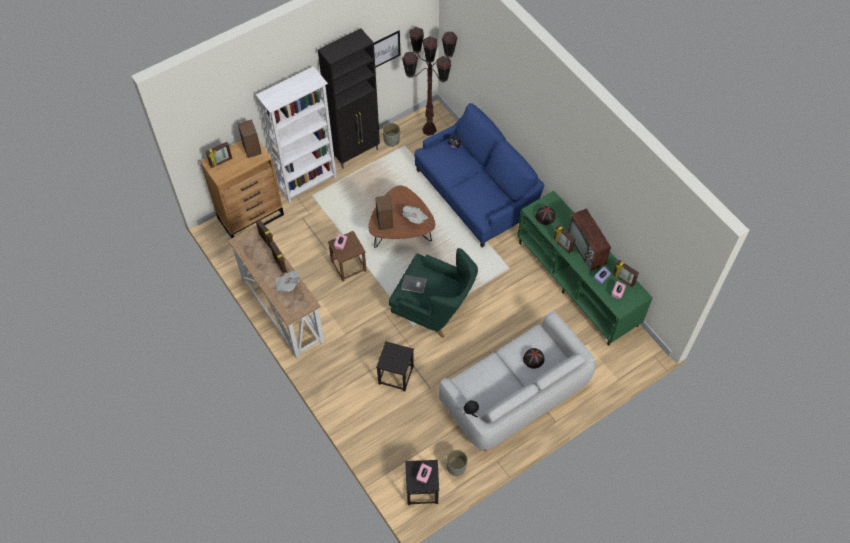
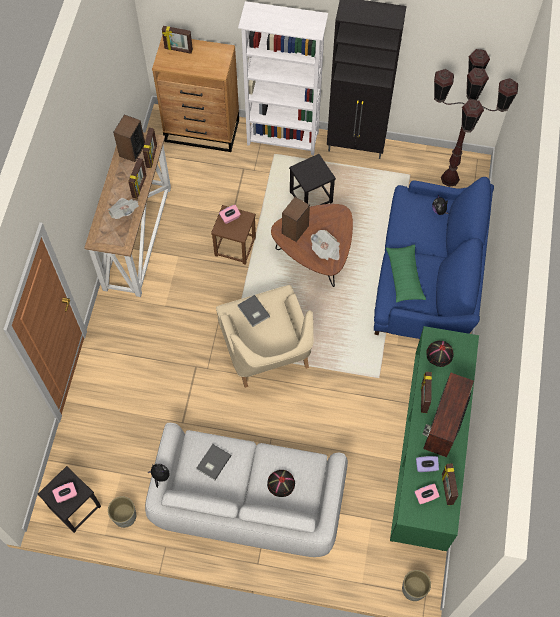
camera: 45 degrees right, 5 degrees up
(252, 149) = (217, 58): speaker -> speaker (132, 150)
(385, 49) = (434, 52): picture -> none
(391, 141) = (402, 160): grey planter -> grey planter (413, 589)
(396, 375) = (166, 383): black stool -> black stool (311, 197)
(434, 307) = (267, 351): green armchair -> beige armchair
(475, 196) = (404, 276): none -> green pillow
(485, 382) = (213, 462): none -> grey book

